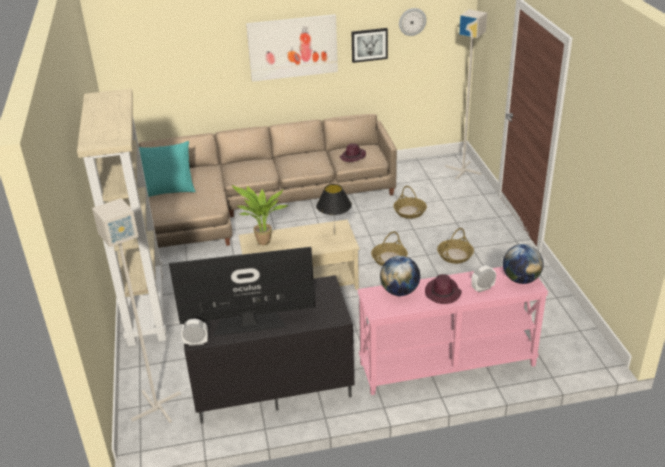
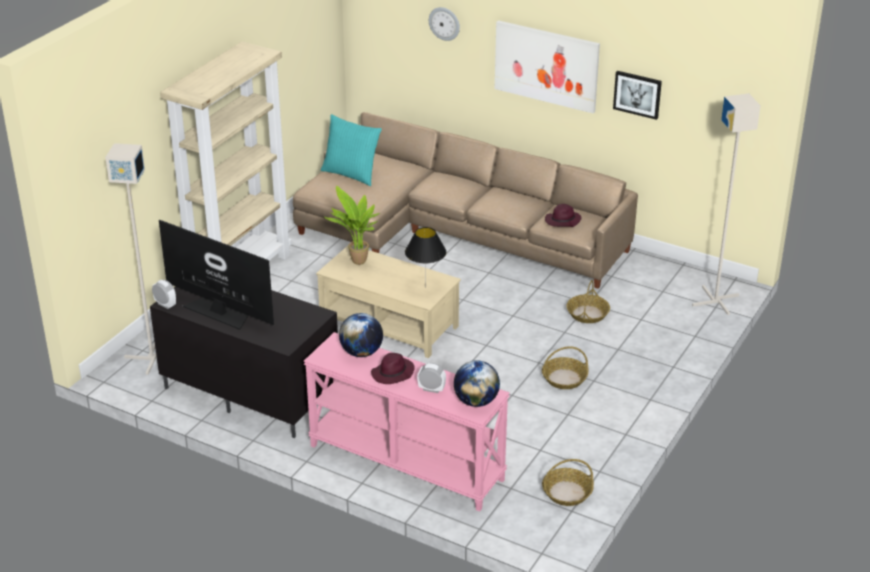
camera: 40 degrees right, 0 degrees up
(389, 259) = (496, 347): basket -> basket (566, 493)
(412, 21) = (694, 84): wall clock -> wall clock (444, 23)

